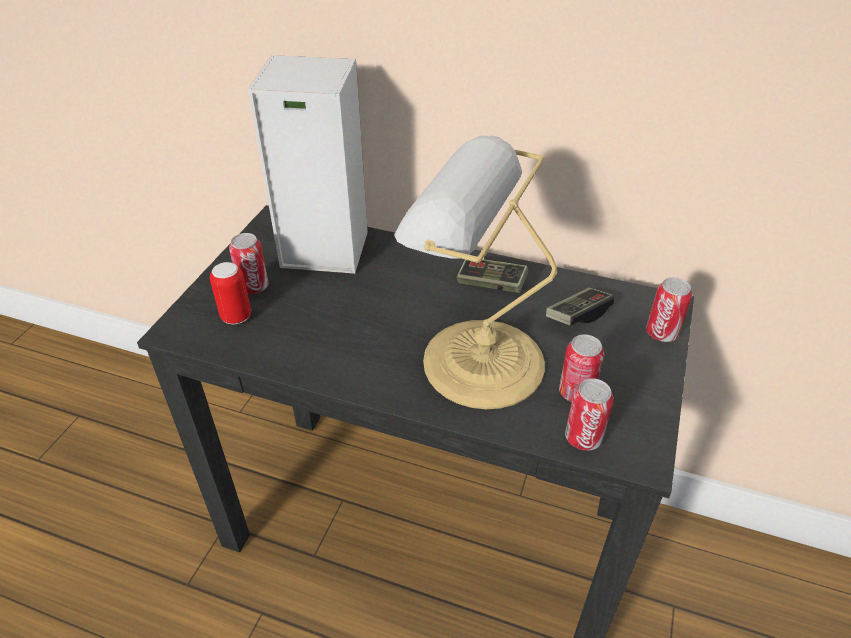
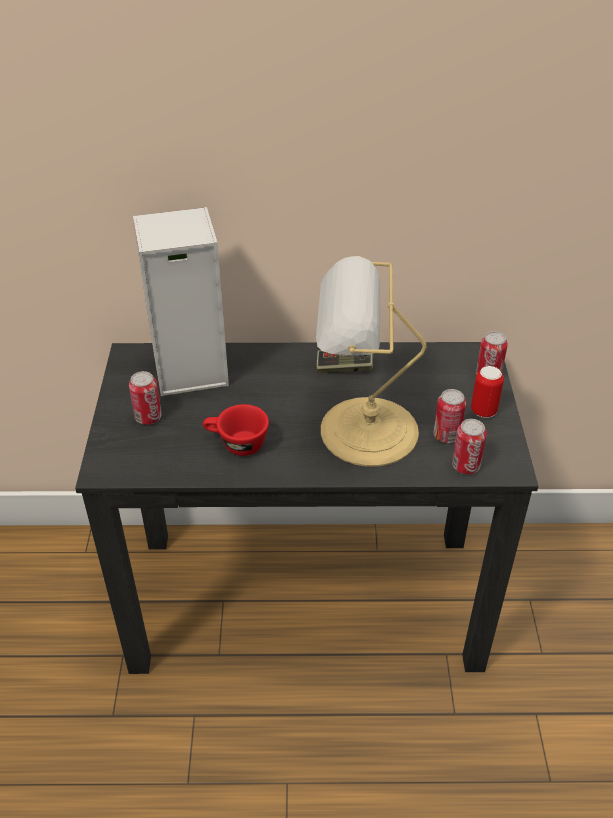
camera: 20 degrees left, 0 degrees up
(236, 316) = (149, 445): can -> can (483, 411)
(326, 339) = (236, 444): none -> red cup
(578, 315) = (422, 377): game controller -> none

